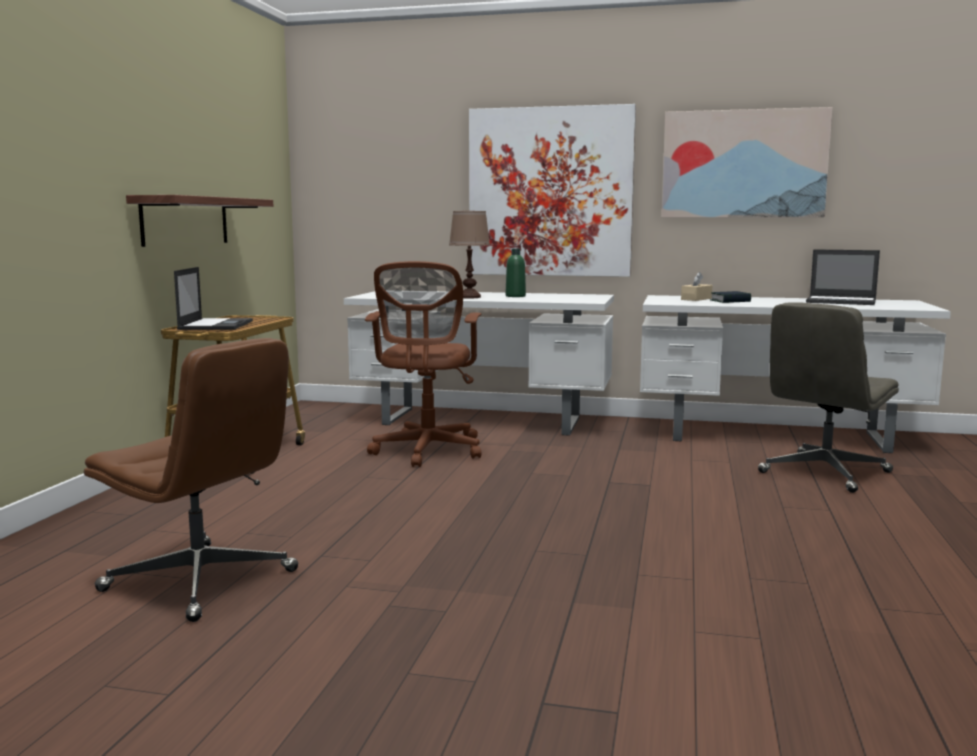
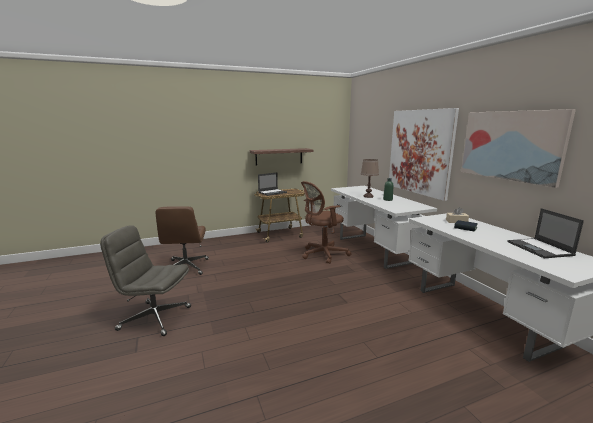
camera: 55 degrees right, 5 degrees up
(824, 473) = (440, 344): grey office chair -> grey office chair (154, 318)

